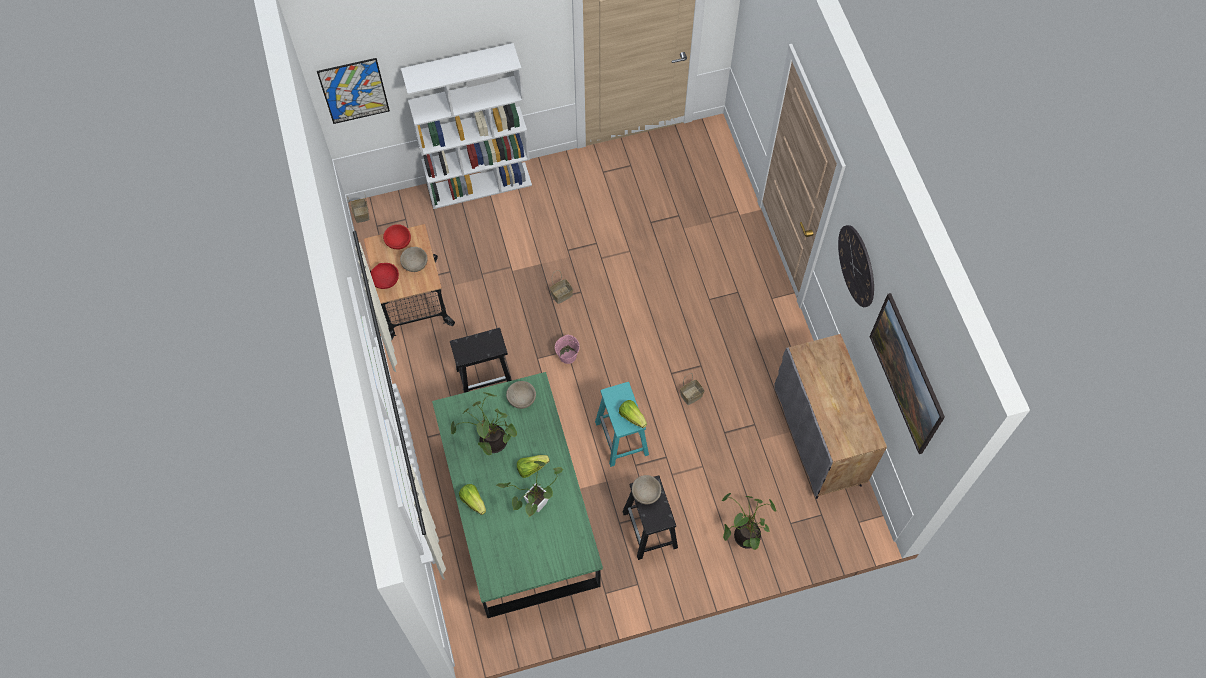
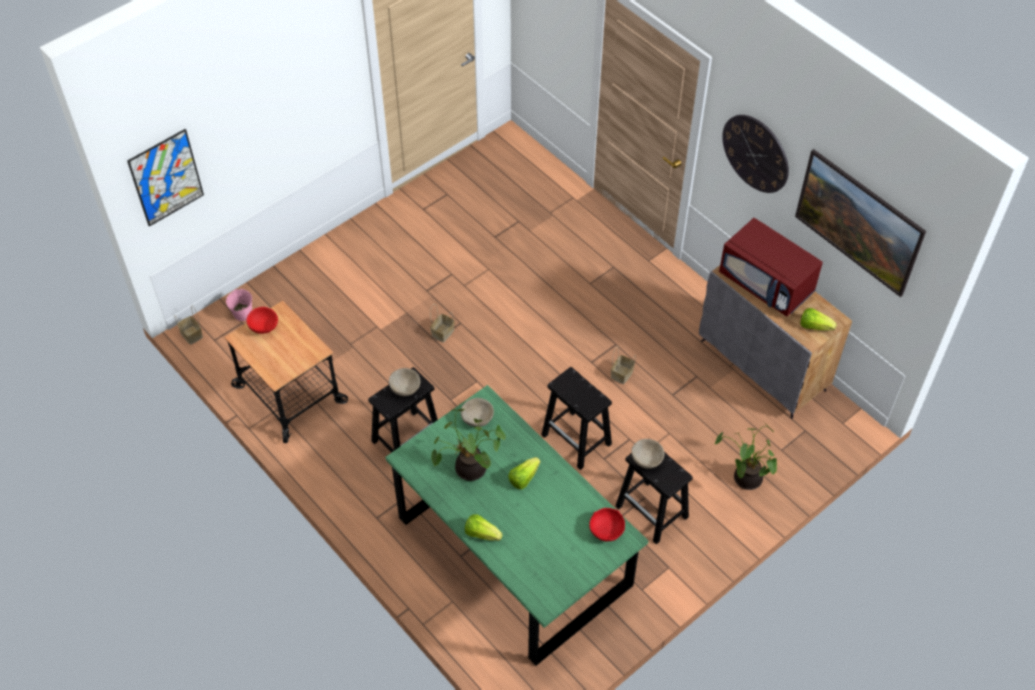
camera: 25 degrees left, 10 degrees down
(386, 280) = (270, 366): red bowl -> red bowl (607, 530)
(415, 264) = (293, 340): beige bowl -> beige bowl (405, 388)
(480, 185) = (304, 264): white bookcase -> none
(534, 506) = (547, 512): potted plant -> none
(567, 355) = (480, 385): pink bucket -> pink bucket (242, 313)
(622, 439) = (577, 440): turquoise stool -> black stool
(632, 416) = (593, 396): lettuce -> lettuce (814, 326)
(830, 380) = (767, 284): none -> red microwave

